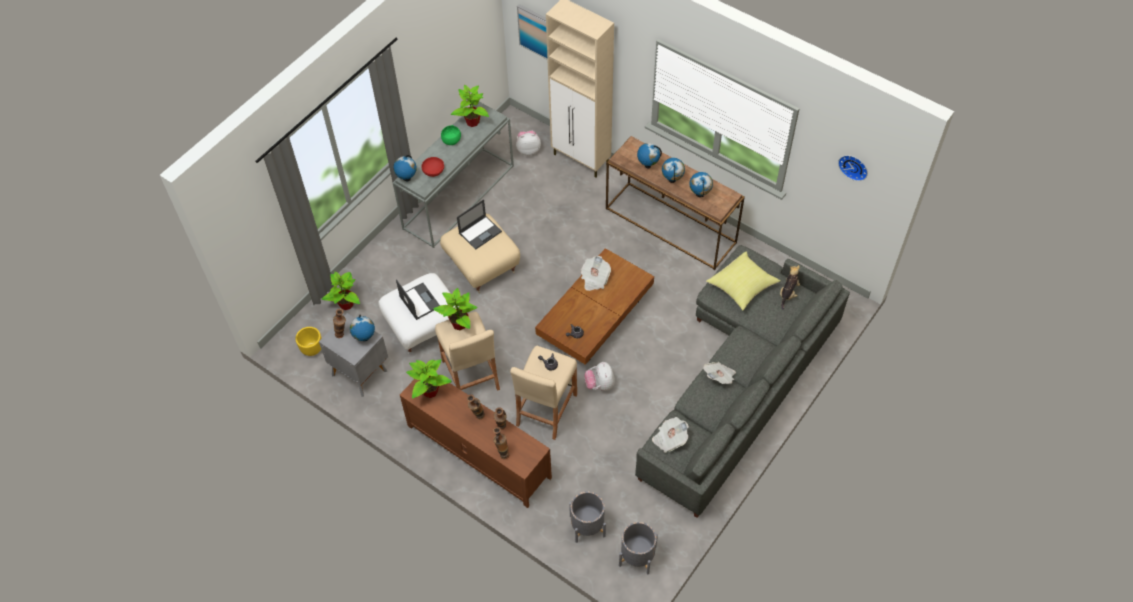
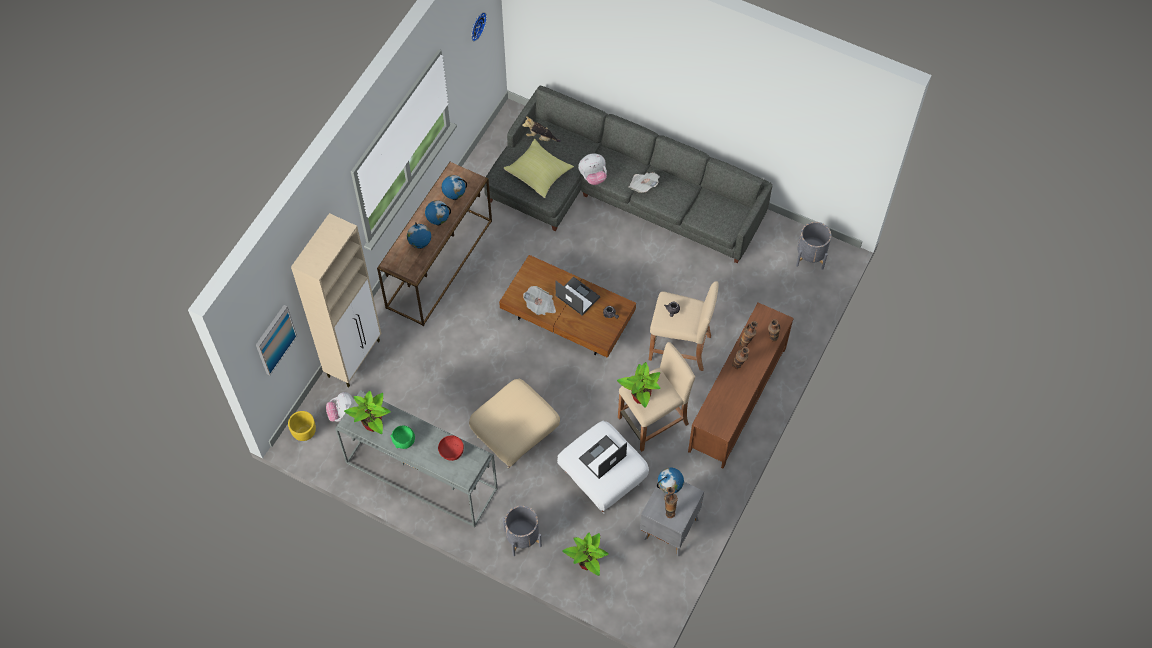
camera: 100 degrees left, 5 degrees up
(312, 349) = (650, 585): yellow planter -> yellow planter (304, 433)
(407, 178) = (465, 477): globe -> none
(430, 391) = (719, 414): potted plant -> none
(480, 232) = (502, 414): laptop -> laptop (577, 296)
(587, 526) = (791, 297): grey planter -> grey planter (522, 538)
(600, 384) = (643, 305): plush toy -> plush toy (593, 177)
(669, 439) = (716, 219): newspaper -> none

